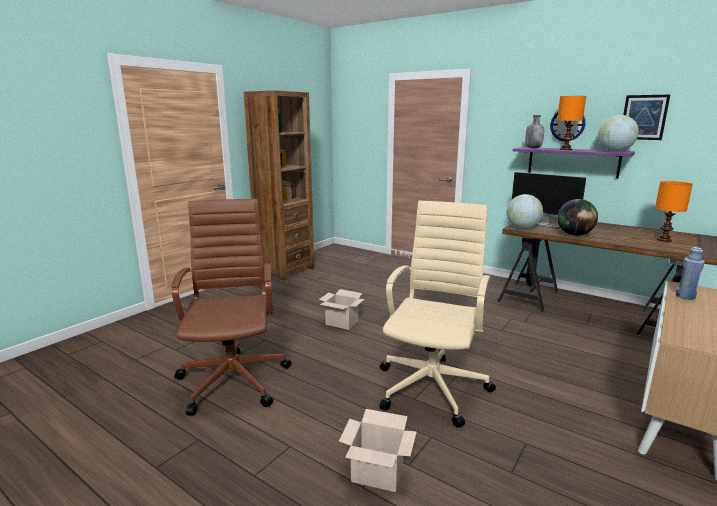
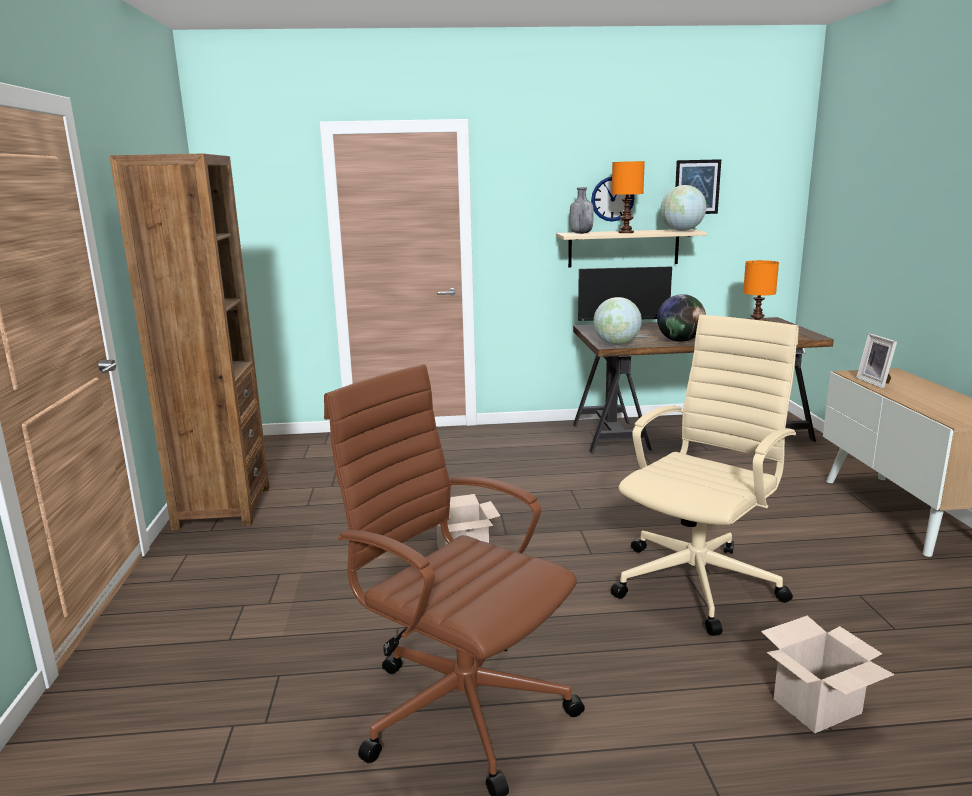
camera: 40 degrees left, 0 degrees up
(433, 386) = (699, 581): beige office chair -> beige office chair turned 60 degrees clockwise
(572, 162) = (623, 248): purple shelf -> beige shelf
(685, 296) = (876, 382): blue bottle -> picture frame

